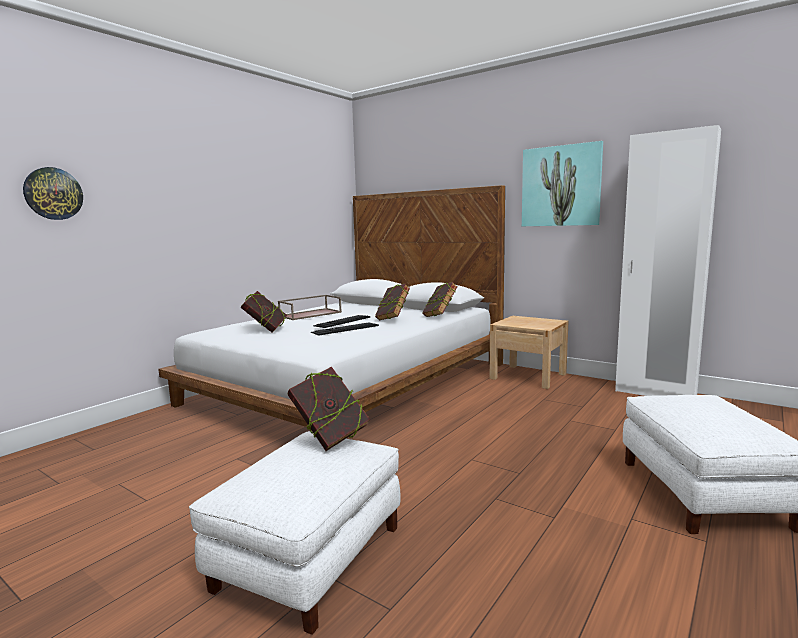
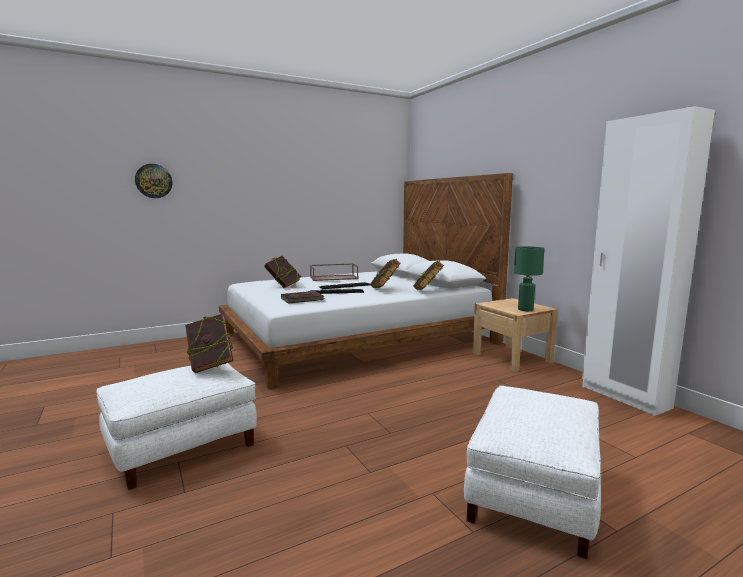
camera: 25 degrees right, 0 degrees up
(325, 341) = (302, 299): none -> brown book
(545, 324) = (525, 309): none -> green table lamp
(560, 186) = (558, 174): picture -> none

